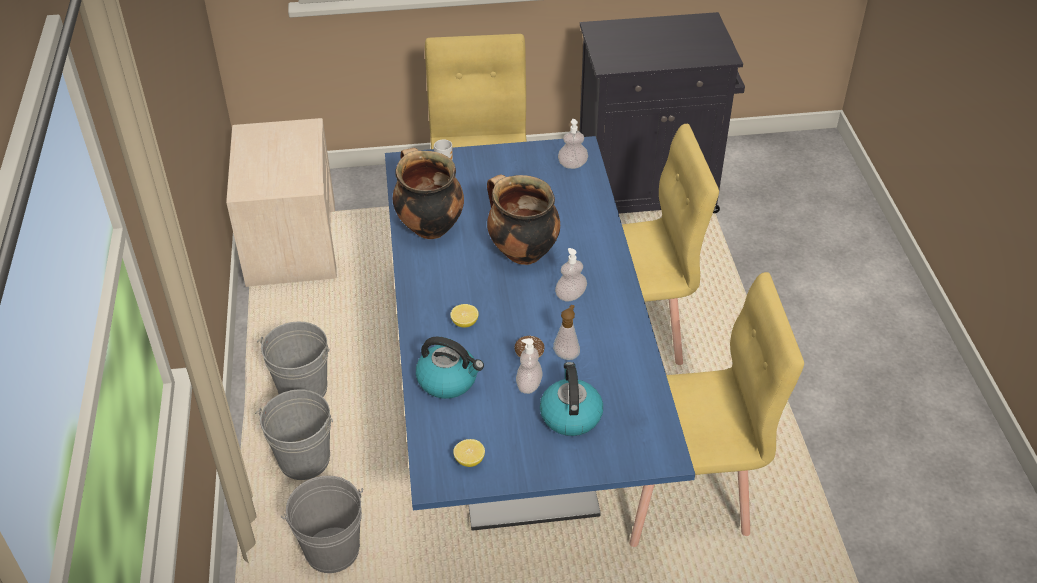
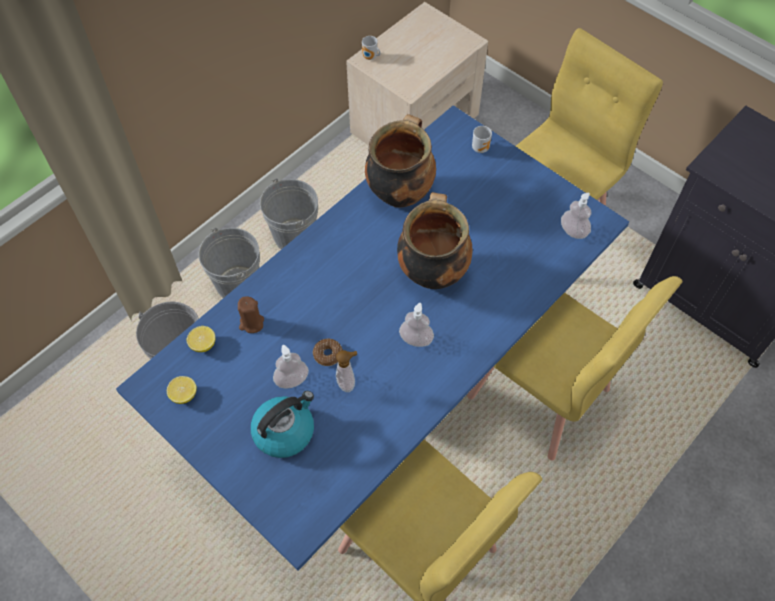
camera: 50 degrees right, 15 degrees up
(244, 187) = (370, 58): none -> mug
(448, 380) = (251, 323): kettle -> brown candle
(464, 323) = (319, 290): lemon -> lemon (203, 344)

